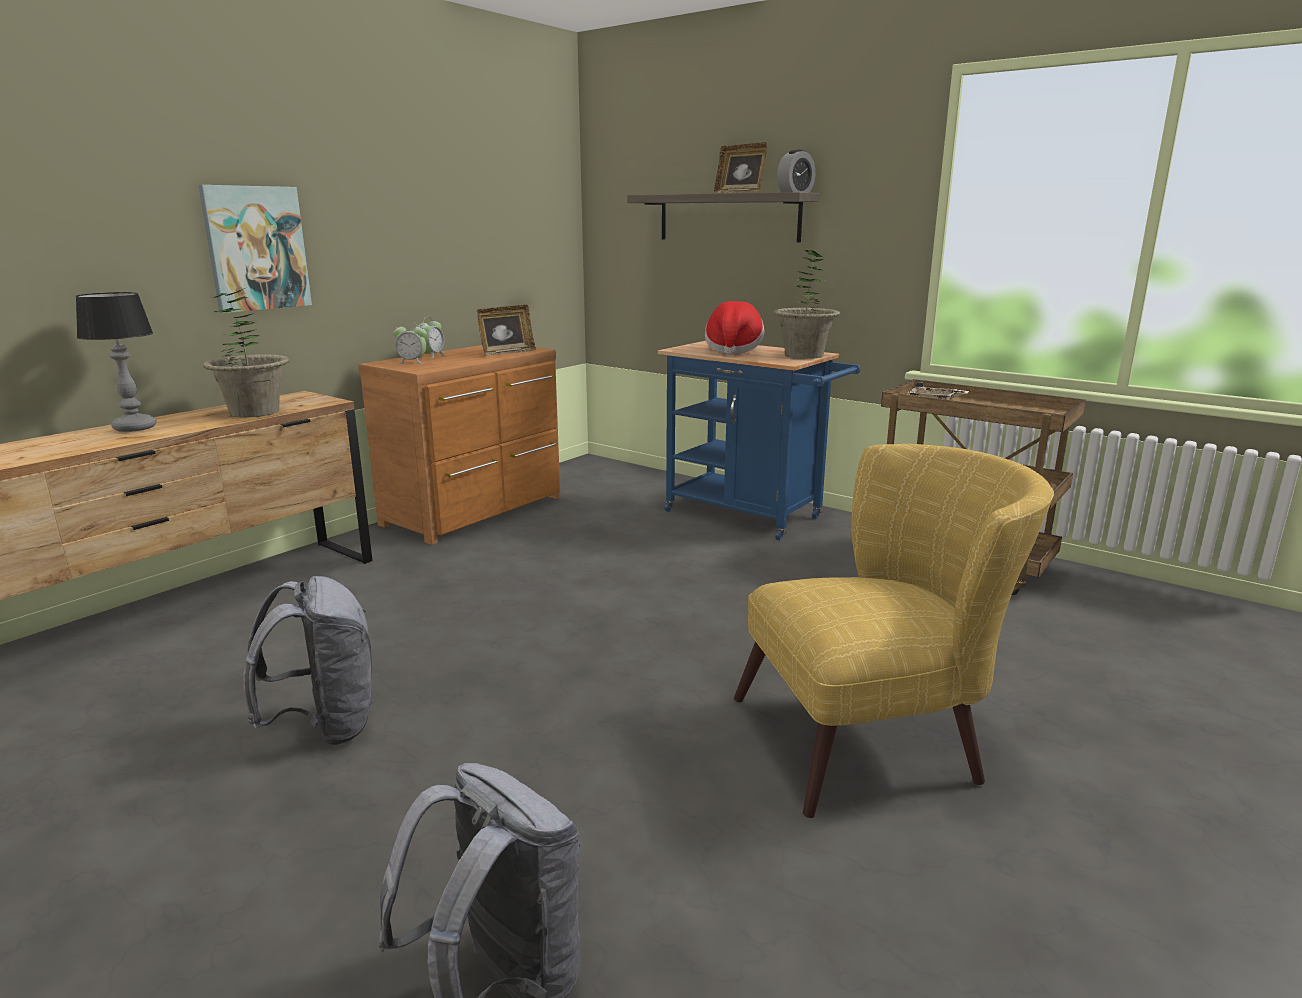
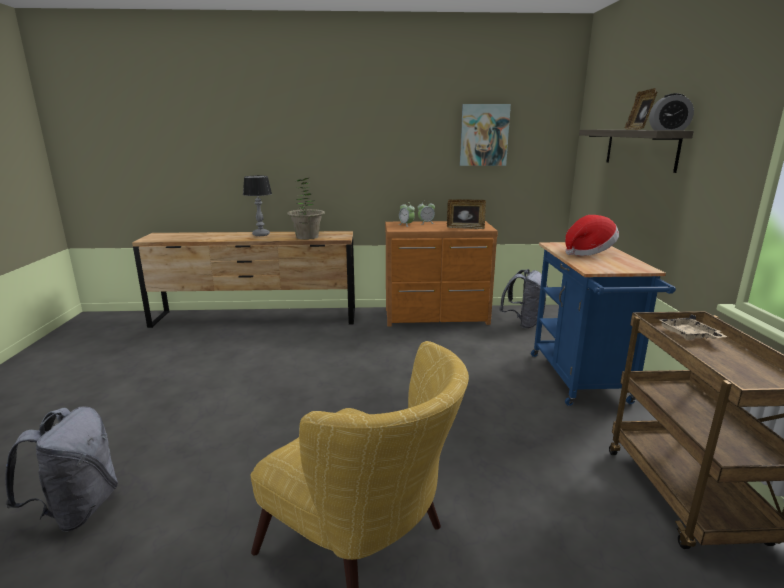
camera: 50 degrees right, 0 degrees up
(256, 248) = (338, 158): picture -> picture (484, 135)
(325, 727) = (218, 384): grey backpack -> grey backpack (523, 323)
(804, 355) = (626, 267): potted plant -> none

